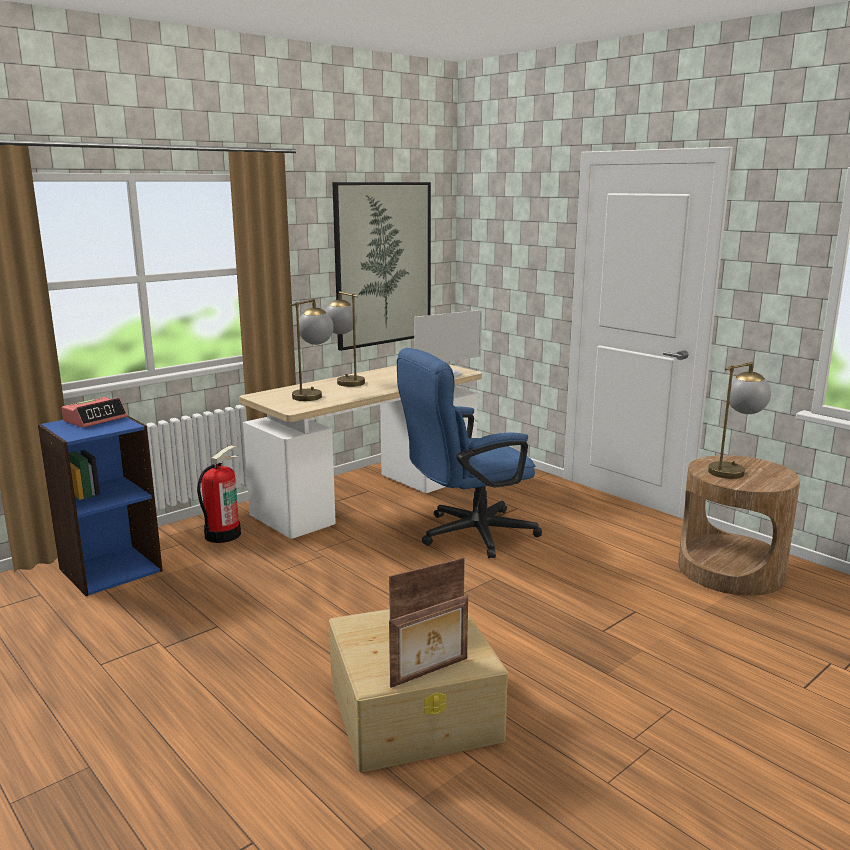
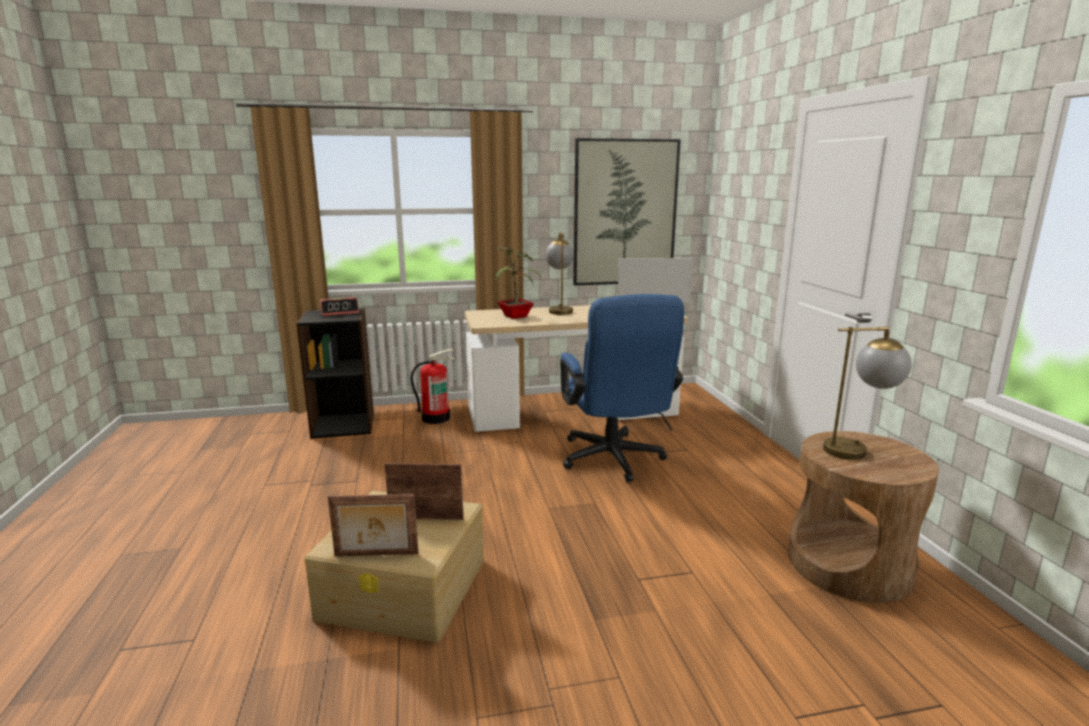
camera: 30 degrees right, 0 degrees up
(110, 569) = (343, 425): blue bookcase -> black bookcase
(313, 394) = (517, 316): table lamp -> potted plant
(467, 535) = (614, 461): blue office chair -> blue office chair turned 105 degrees counterclockwise

